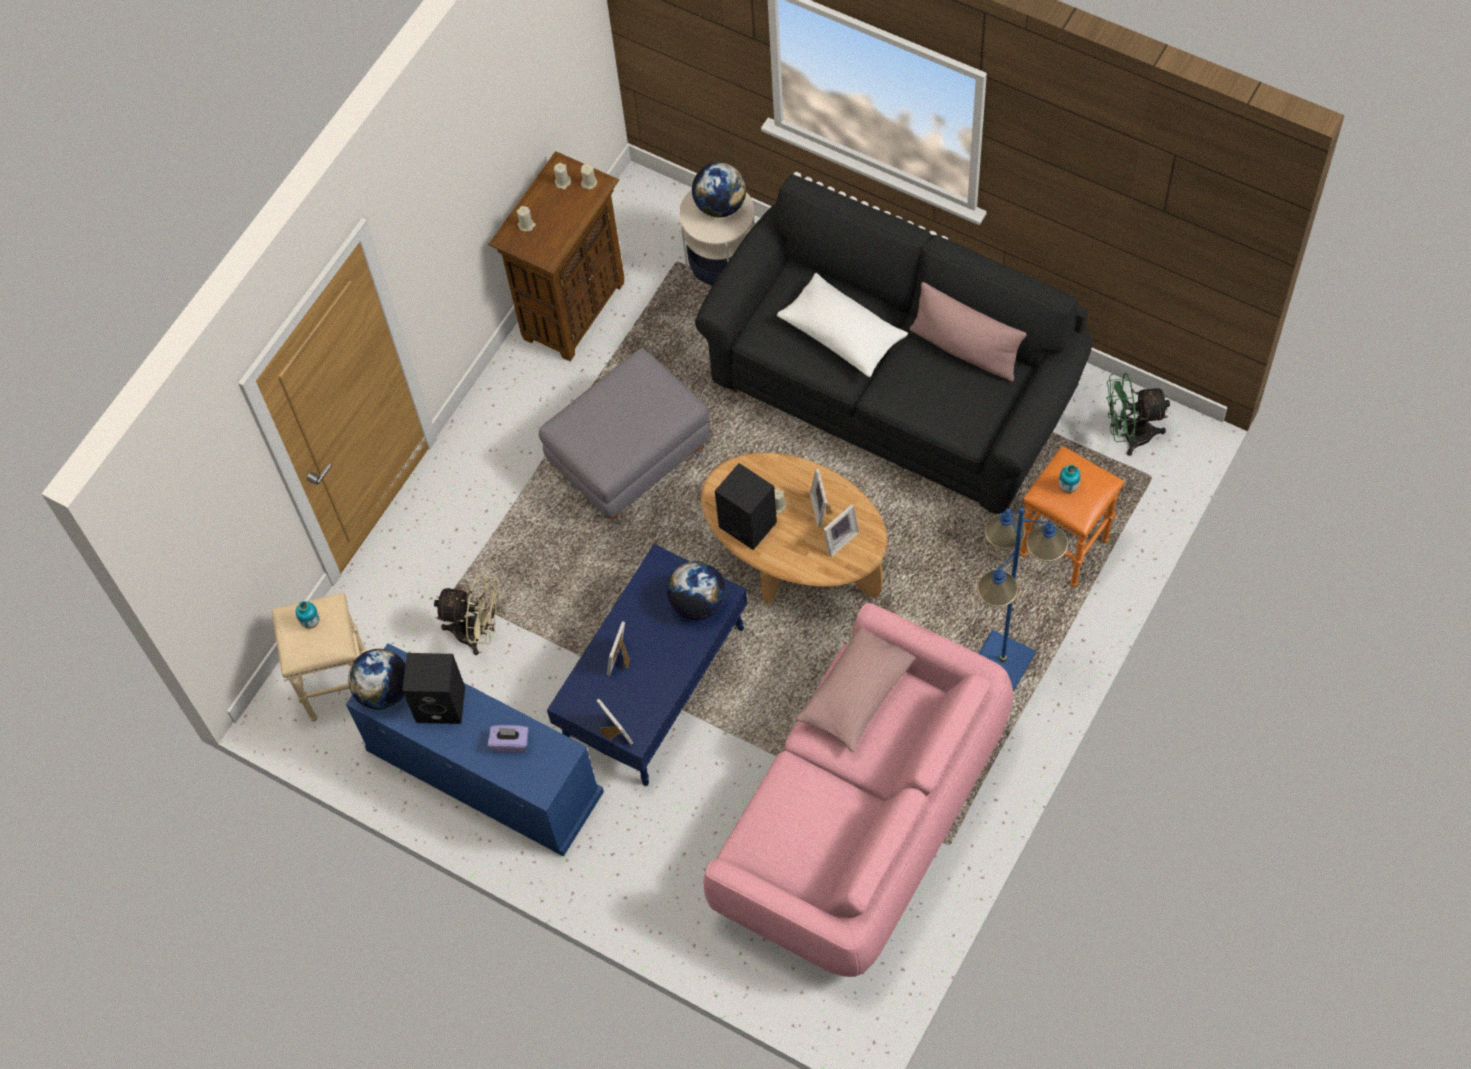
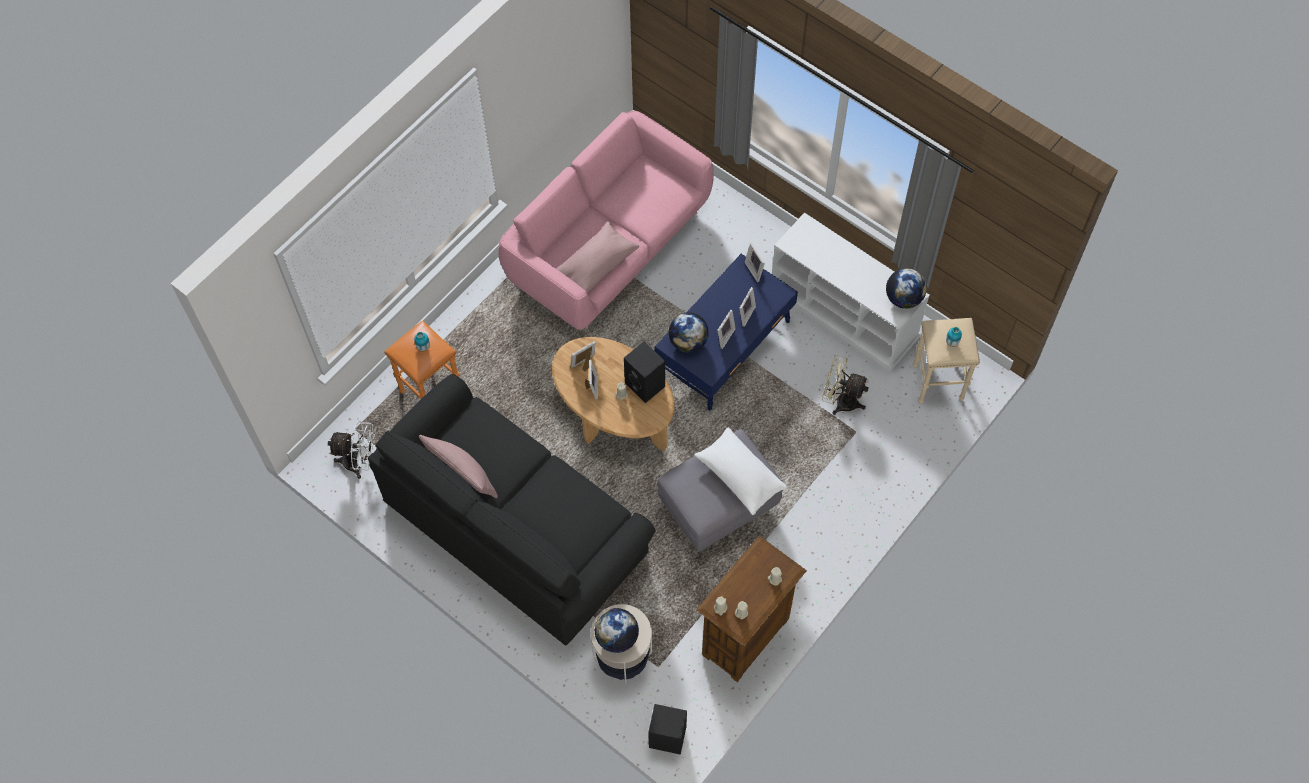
camera: 175 degrees left, 0 degrees up
(442, 703) = (865, 284): black speaker -> black speaker (666, 738)
(483, 770) = (843, 312): blue tv stand -> white tv stand
(510, 743) = (823, 254): purple tissue box -> none
(648, 620) = (723, 336): none -> picture frame
(842, 334) = (547, 502): white pillow -> white pillow (739, 476)
(1003, 662) = (494, 324): blue floor lamp -> none
(1129, 435) = (359, 462): green fan -> white fan

